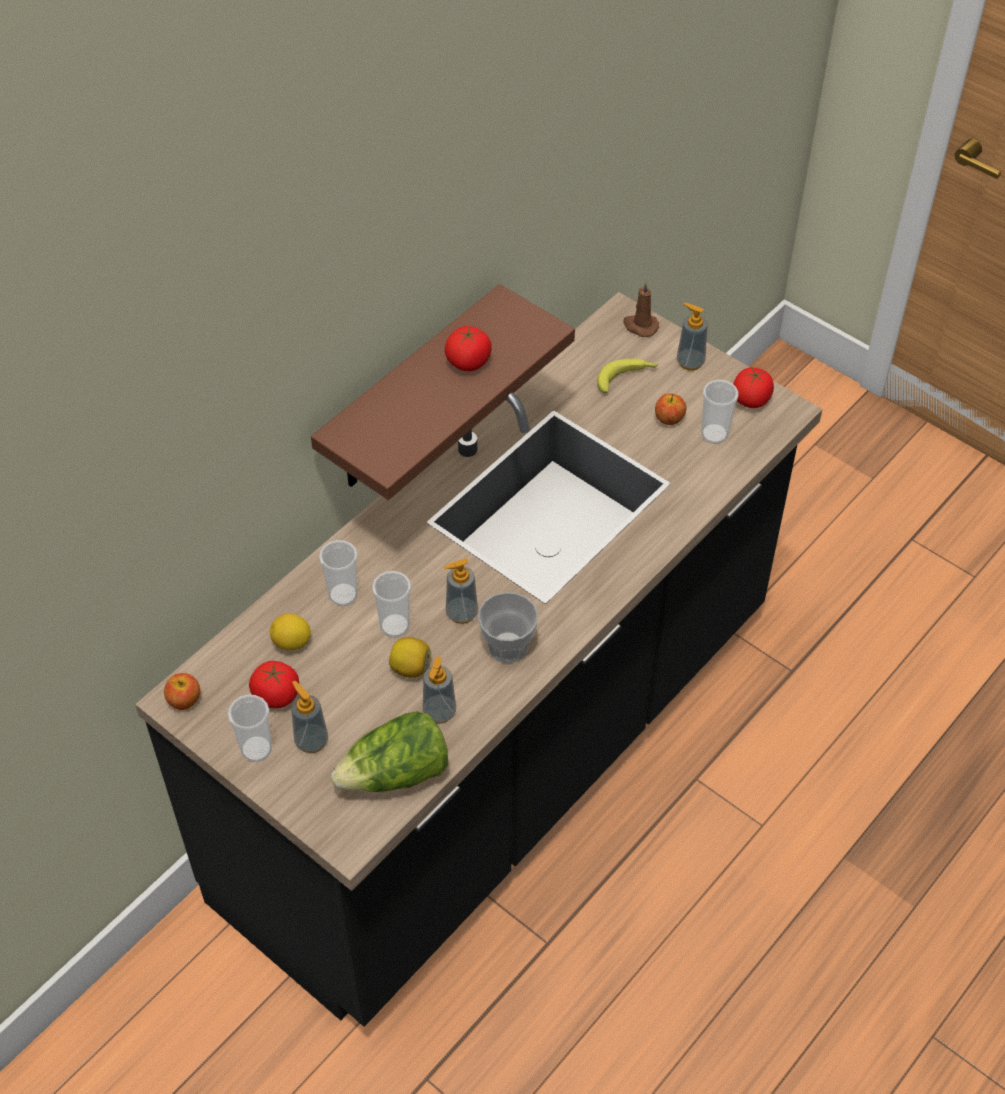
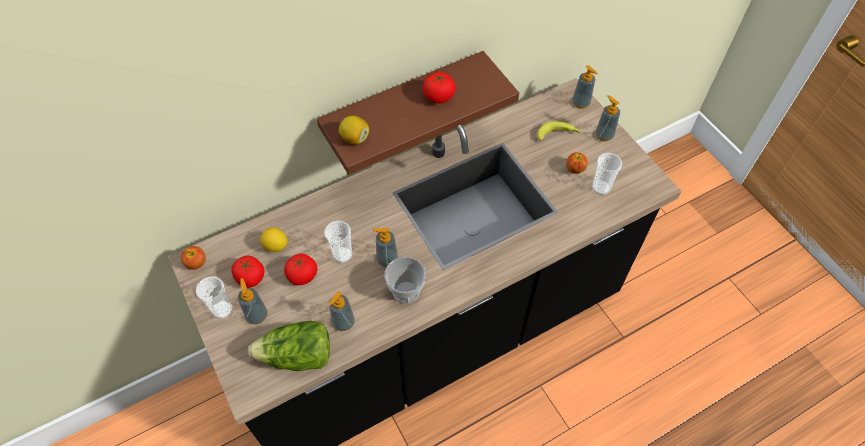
camera: 20 degrees right, 5 degrees up
(343, 595) = (320, 224): cup -> none
(410, 668) = (339, 286): lemon -> lemon (355, 138)
(640, 326) = (580, 103): brown candle -> soap dispenser
(751, 400) = (634, 171): tomato -> tomato (302, 276)

